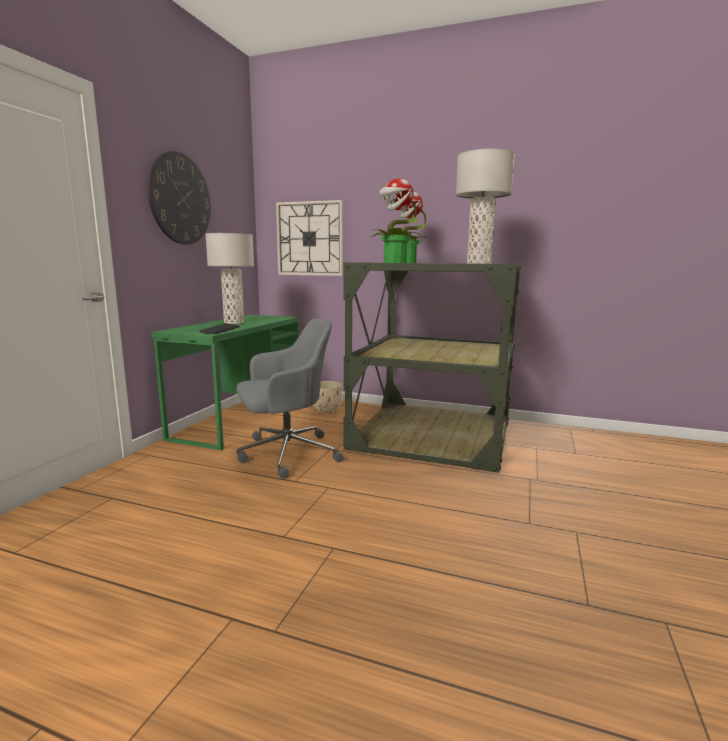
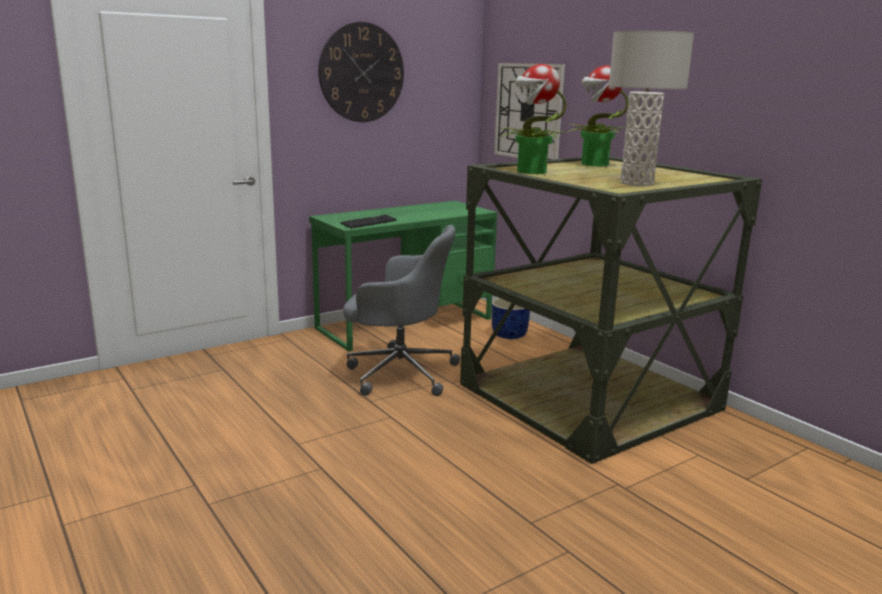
camera: 35 degrees right, 5 degrees up
(234, 322) = (407, 212): white table lamp -> none
(327, 410) = (509, 334): beige planter -> blue planter

